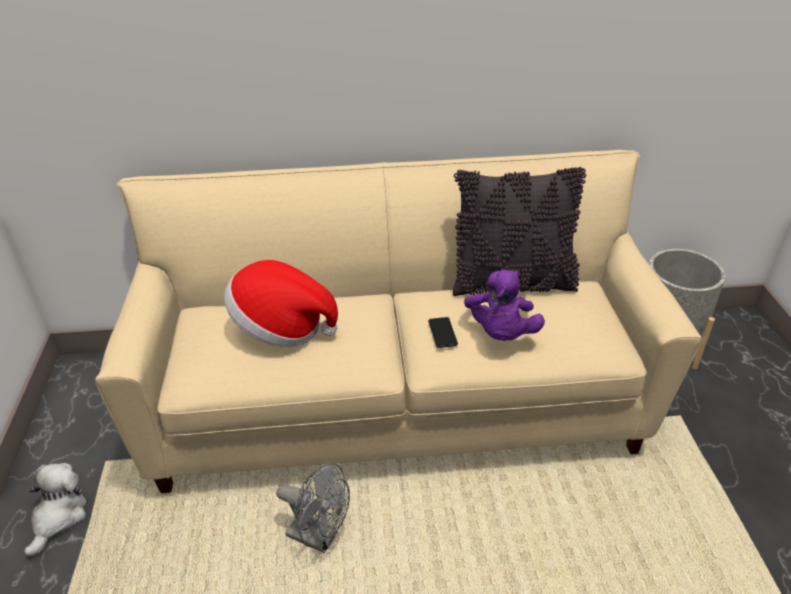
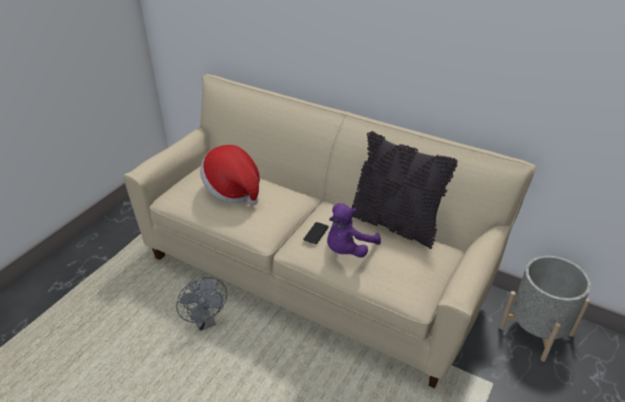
camera: 35 degrees right, 0 degrees up
(58, 517) = (107, 245): plush toy -> none

